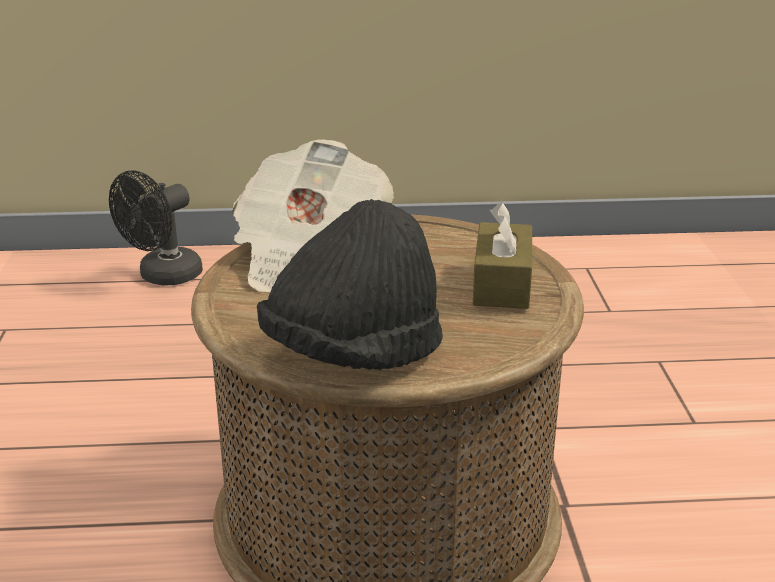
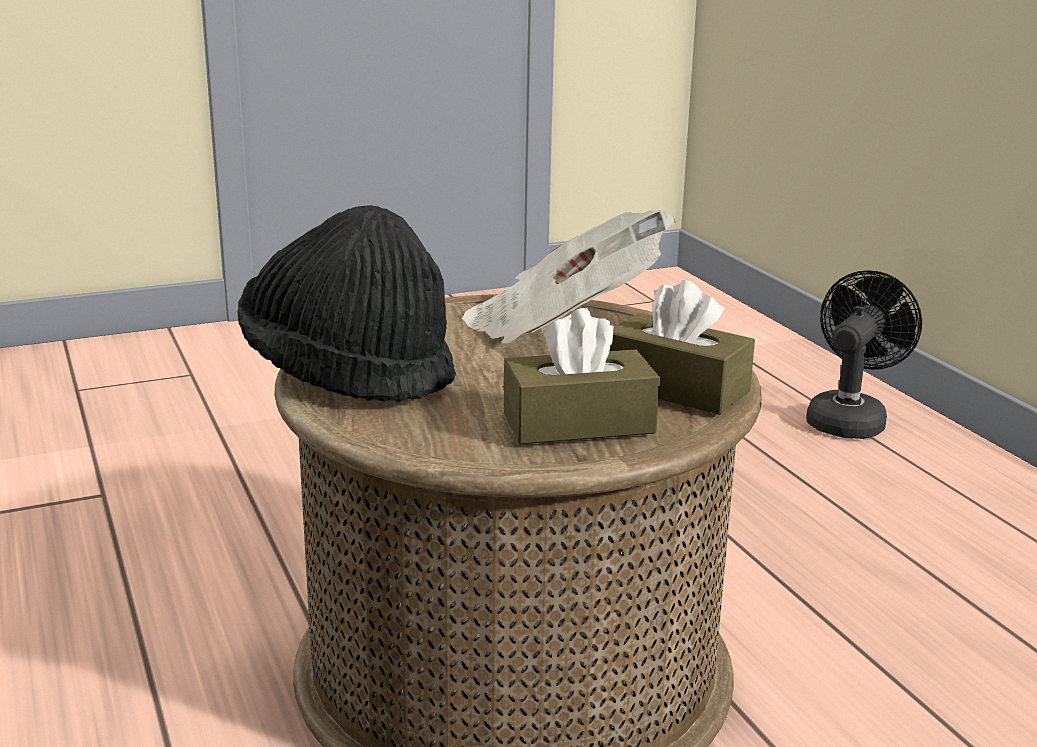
camera: 70 degrees right, 5 degrees down
(163, 277) = (849, 419): black fan -> black fan turned 105 degrees clockwise
(458, 243) = (676, 388): none -> brown tissue box

